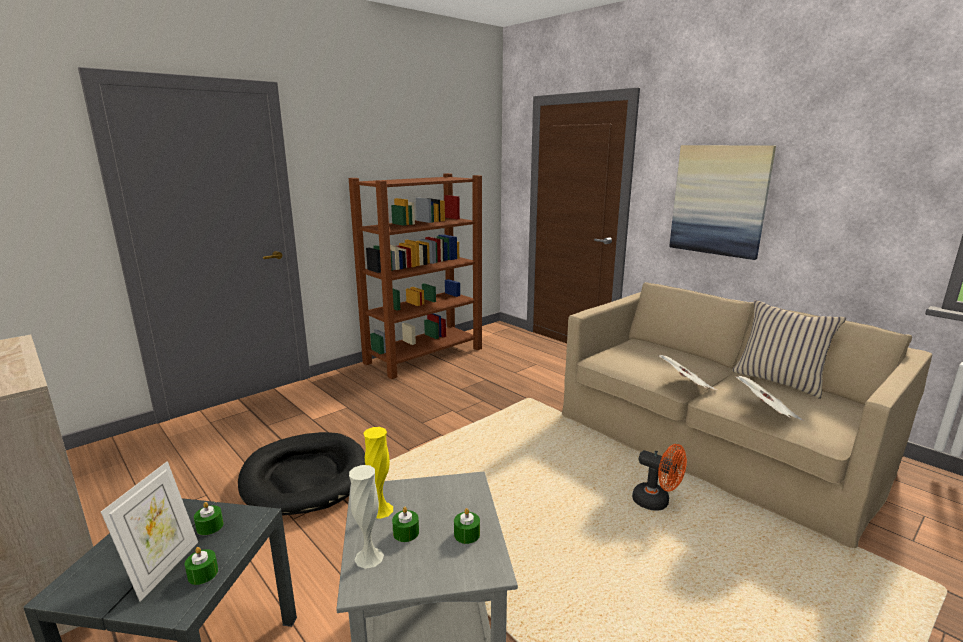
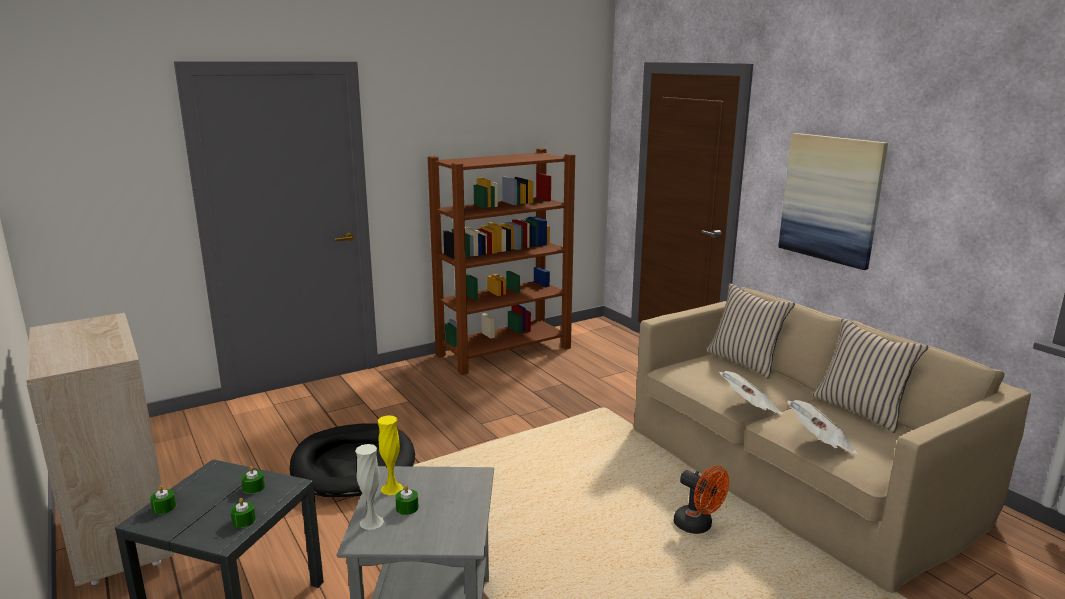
camera: 10 degrees right, 0 degrees up
(163, 568) = (215, 513): picture frame -> none
(467, 534) = (457, 515): green candle -> green candle (164, 507)
(657, 347) = (744, 362): none -> beige pillow

